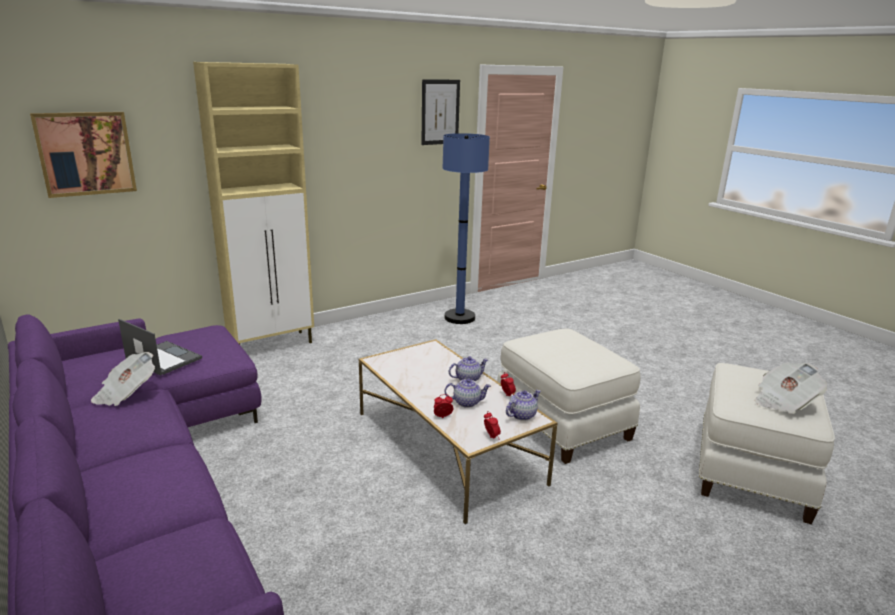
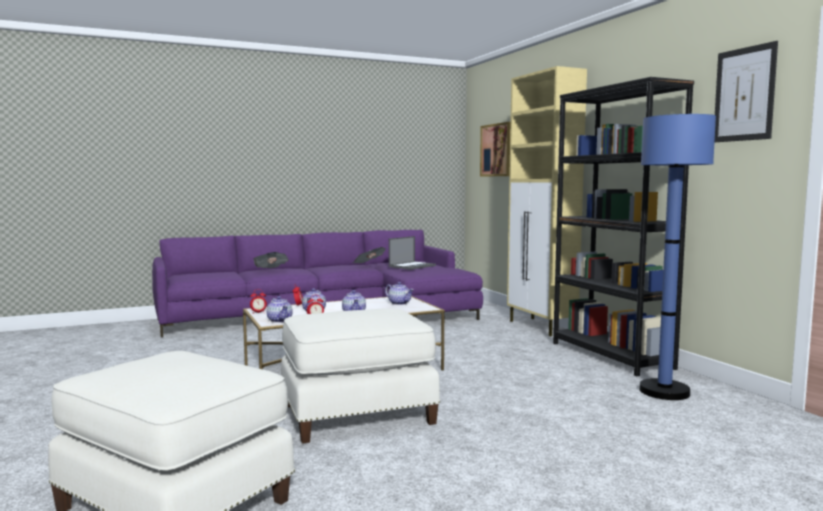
camera: 100 degrees right, 15 degrees down
(376, 324) = (611, 355): none -> black bookcase
(410, 360) = (399, 303): none -> teapot
(784, 401) = (141, 370): newspaper -> newspaper (271, 270)

